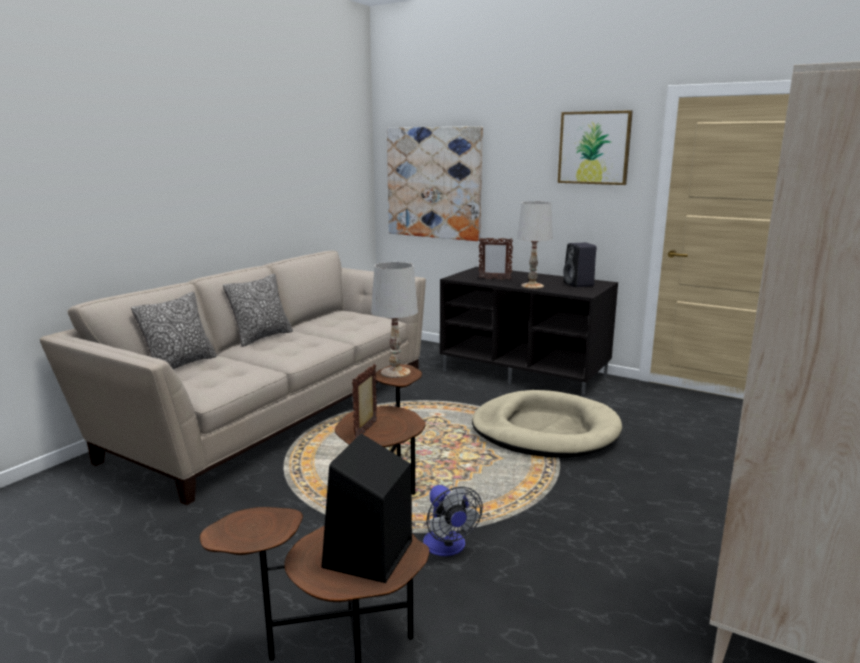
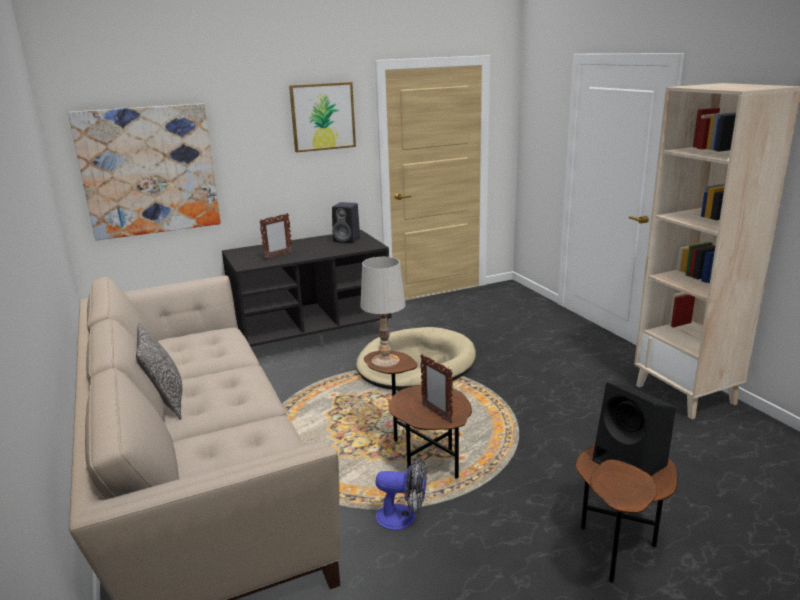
camera: 55 degrees left, 5 degrees up
(180, 365) = (180, 468): pillow -> none
(447, 547) = (533, 460): fan -> fan (403, 517)
(532, 286) = (324, 252): white table lamp -> none

